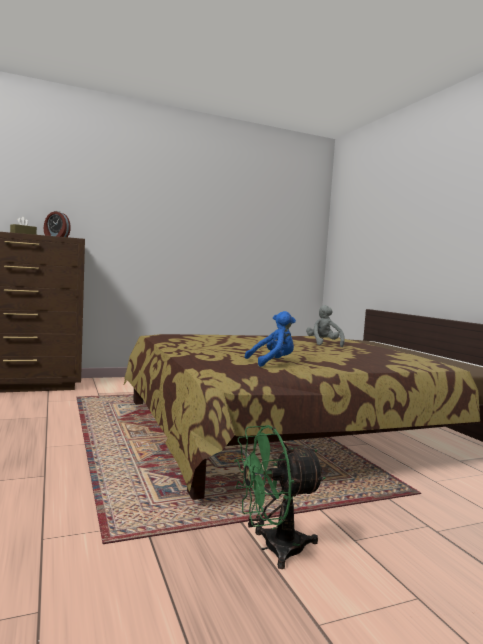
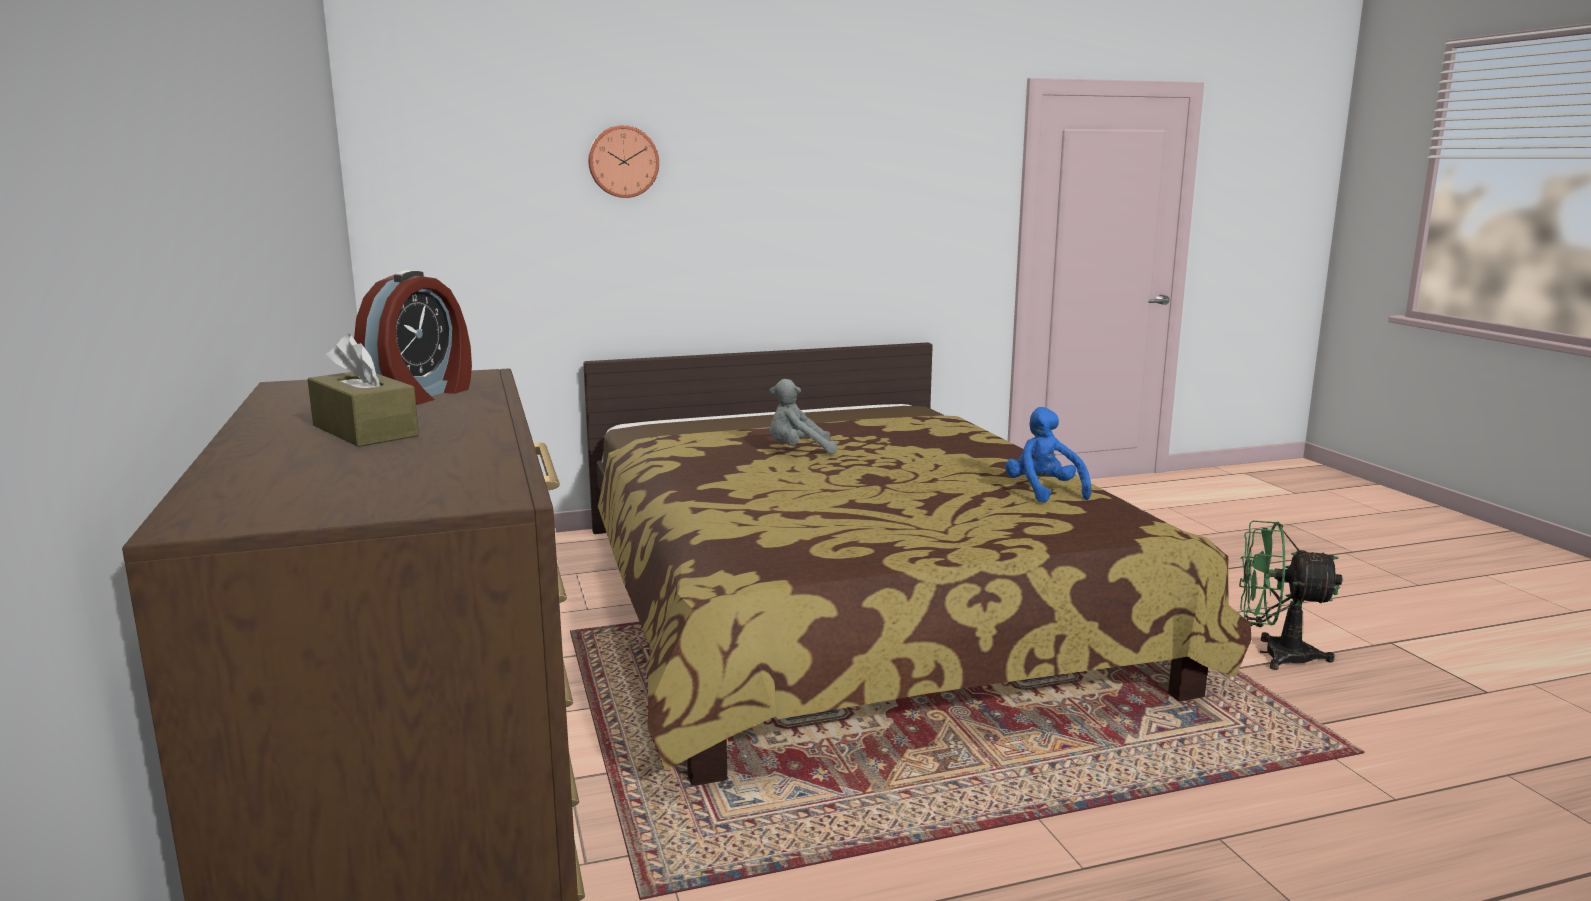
camera: 85 degrees left, 10 degrees up
(273, 548) = (1274, 654): green fan -> green fan turned 120 degrees clockwise
(396, 216) = (623, 161): none -> wall clock

